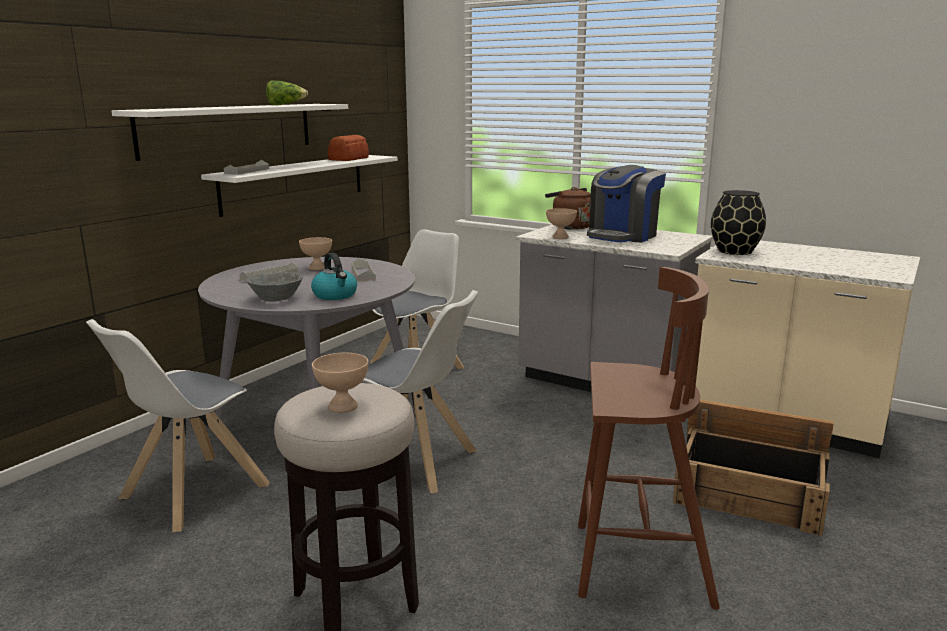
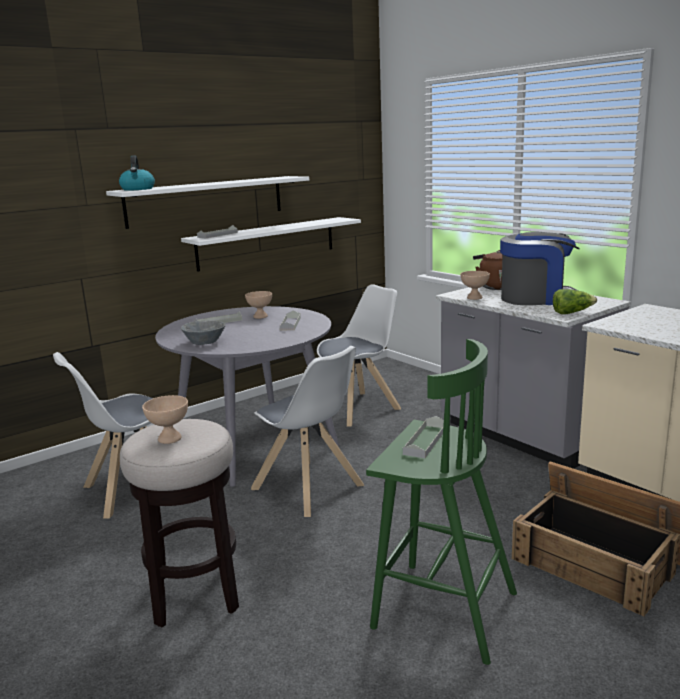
camera: 20 degrees right, 0 degrees up
(285, 105) = (254, 179): lettuce -> lettuce (572, 312)
(335, 295) = (250, 342): kettle -> kettle (138, 189)
(349, 159) = (316, 222): bread -> none
(622, 236) = (536, 298): coffee machine -> coffee machine turned 150 degrees counterclockwise
(625, 381) = (425, 441): none -> grey tray
(636, 563) = (439, 608): brown stool -> green stool
(734, 251) = (631, 320): black vase -> none

